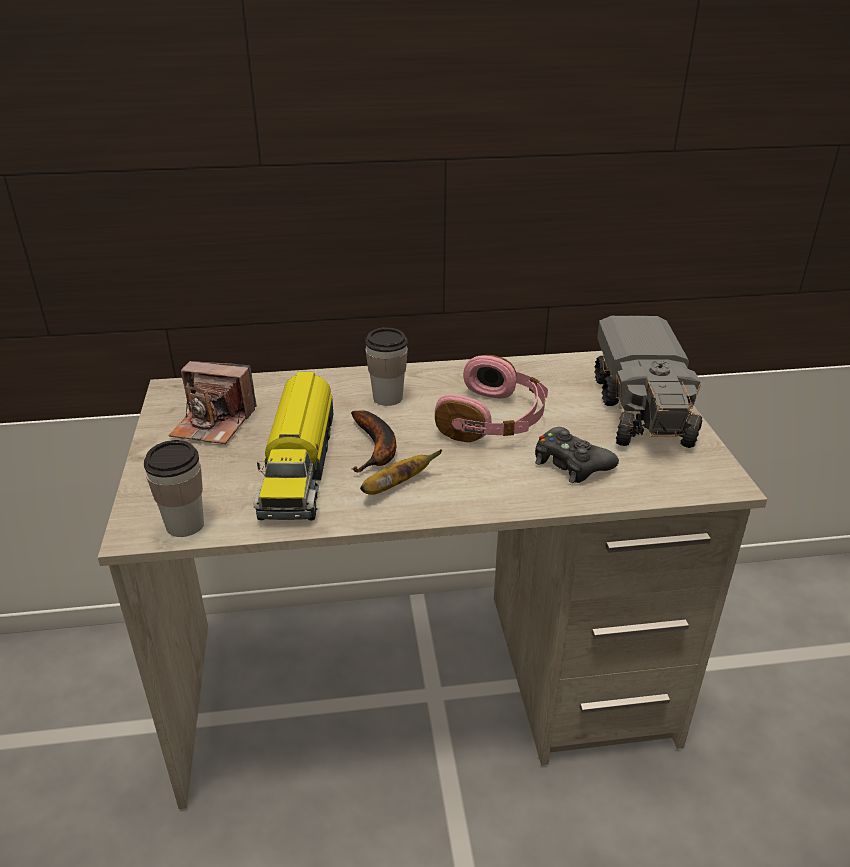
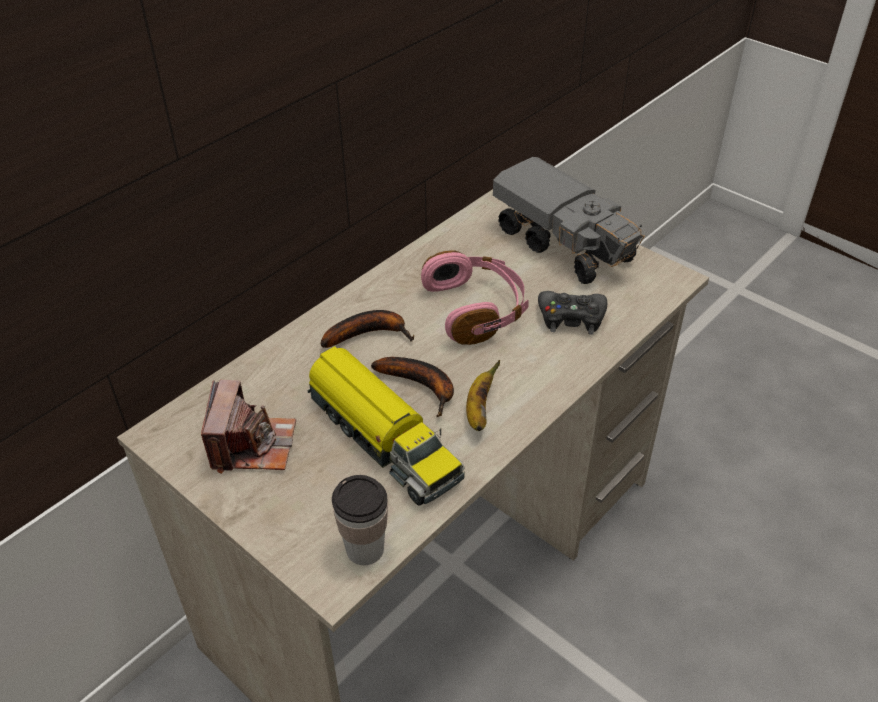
camera: 40 degrees left, 10 degrees up
(214, 423) = (252, 445): camera -> camera turned 60 degrees counterclockwise
(388, 398) = (369, 334): cup -> banana

